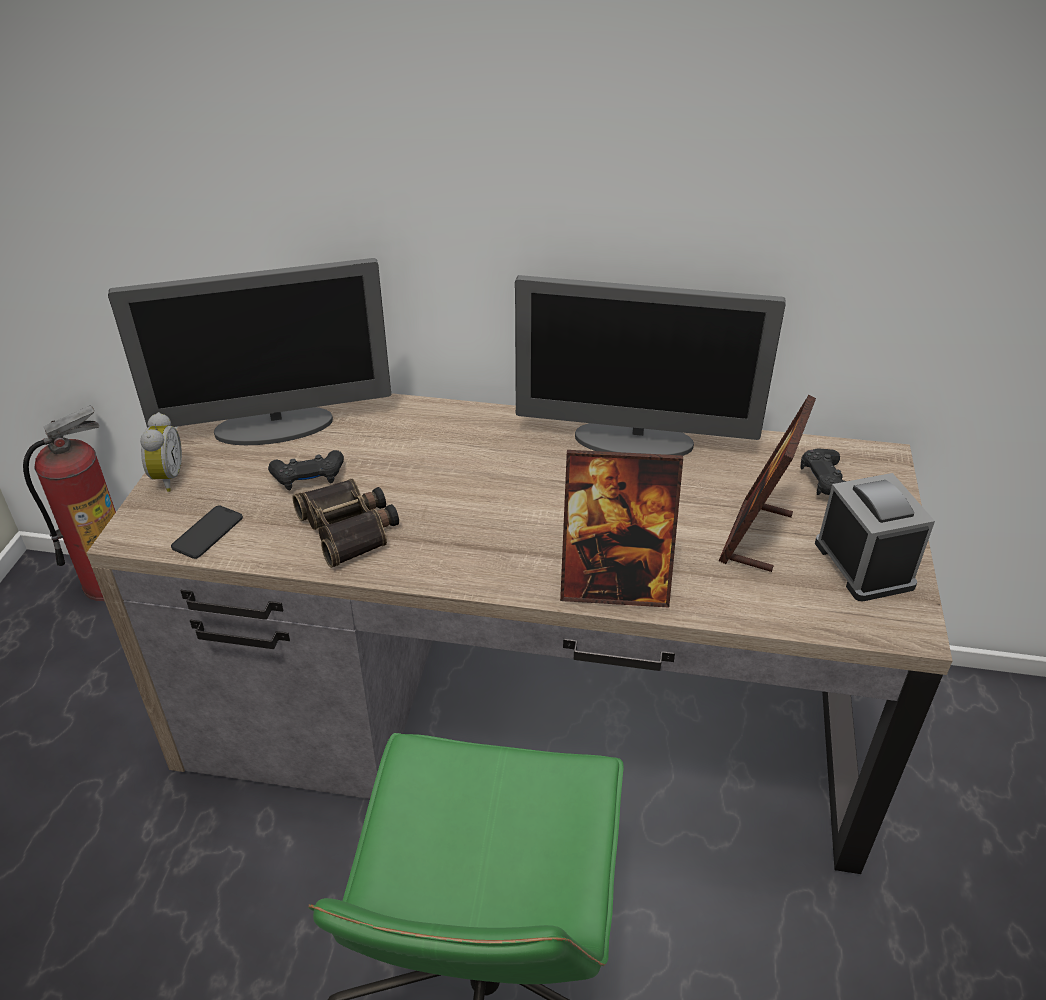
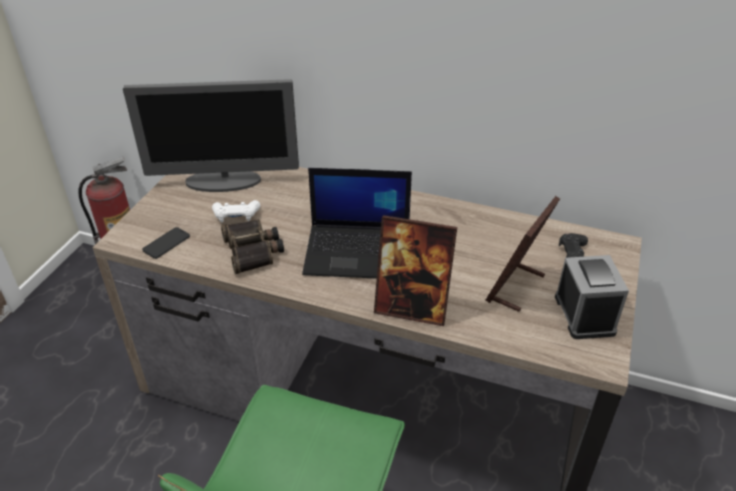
camera: 10 degrees right, 0 degrees up
(165, 478) = (150, 206): alarm clock -> none
(309, 478) = (236, 216): black game controller -> white game controller
(513, 510) = (359, 251): none -> laptop
(634, 441) = (451, 215): monitor -> none

